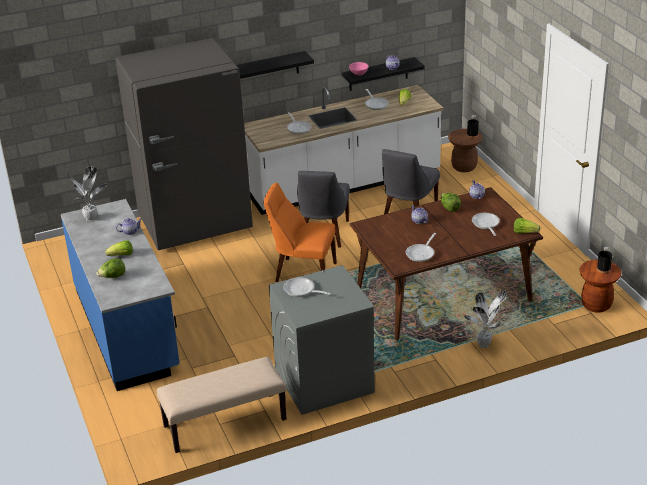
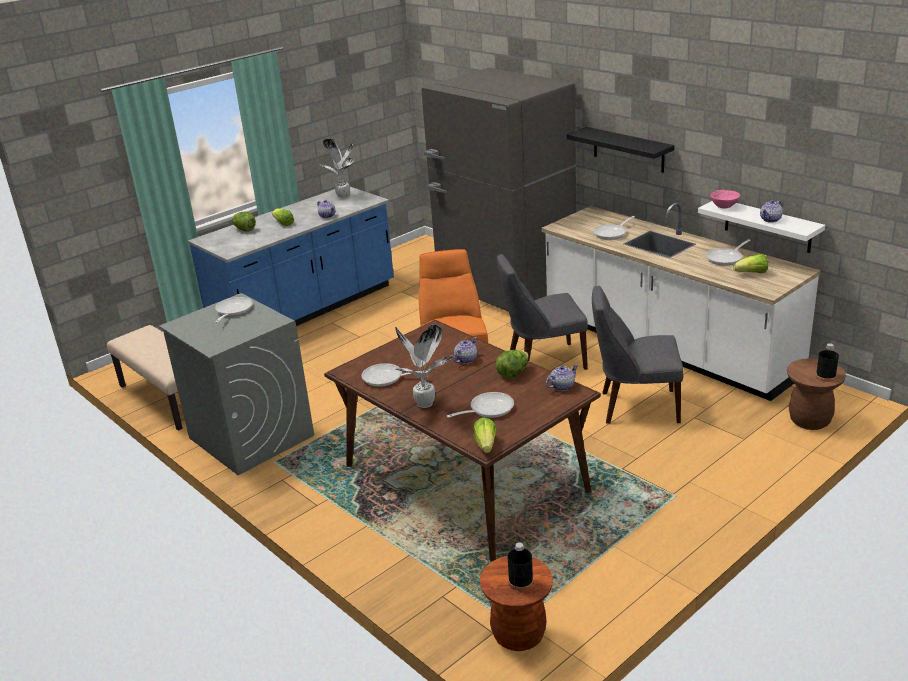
camera: 70 degrees right, 5 degrees down
(378, 74) = (767, 226): black shelf -> white shelf
(485, 344) = (364, 539): potted plant -> potted plant (425, 405)

